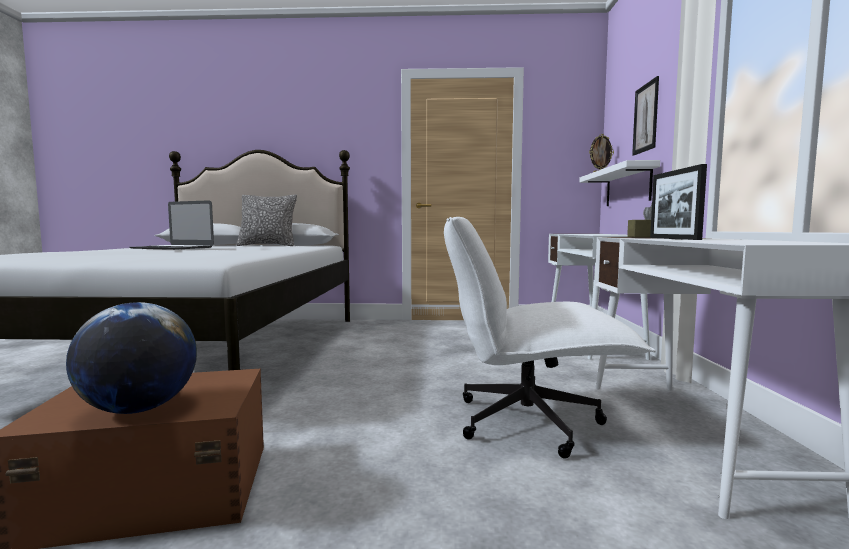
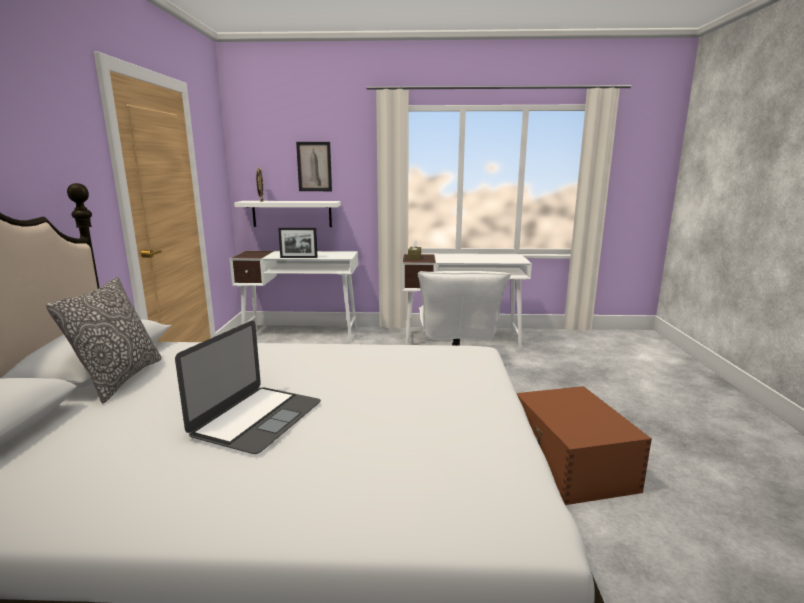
camera: 90 degrees left, 10 degrees up
(139, 409) = (594, 410): globe -> none
(673, 238) = (458, 259): picture frame -> picture frame (299, 257)

